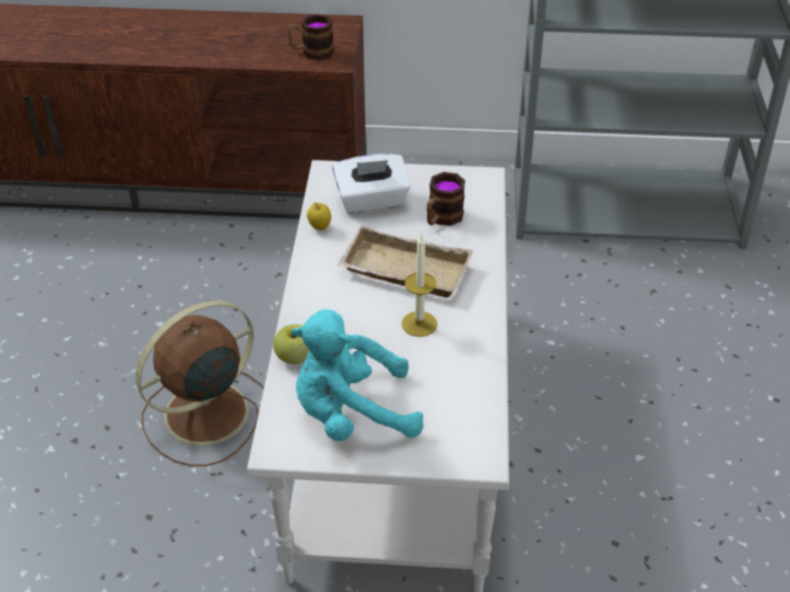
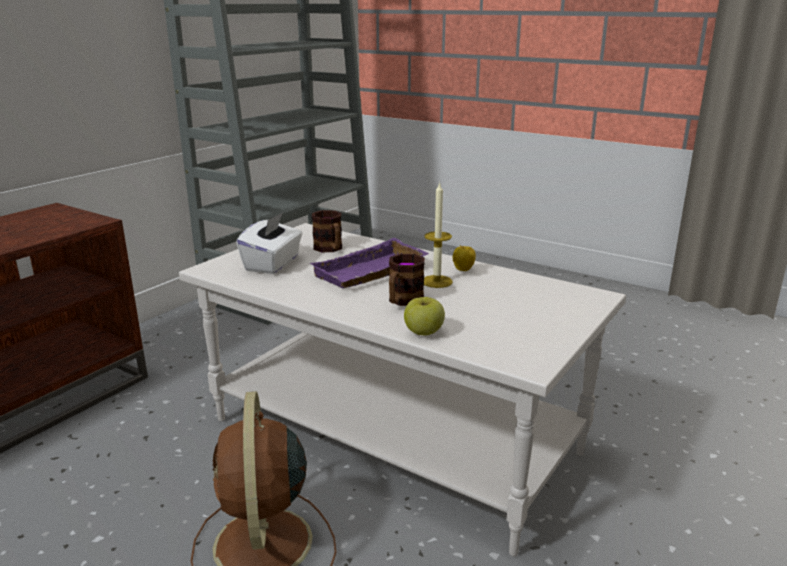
camera: 60 degrees left, 20 degrees down
(311, 52) = (61, 224): mug -> mug (403, 301)
(319, 228) = (272, 287): apple -> apple (463, 270)
(351, 414) = (515, 326): turquoise plush toy -> none
(402, 272) = (371, 273): beige tray -> purple tray

